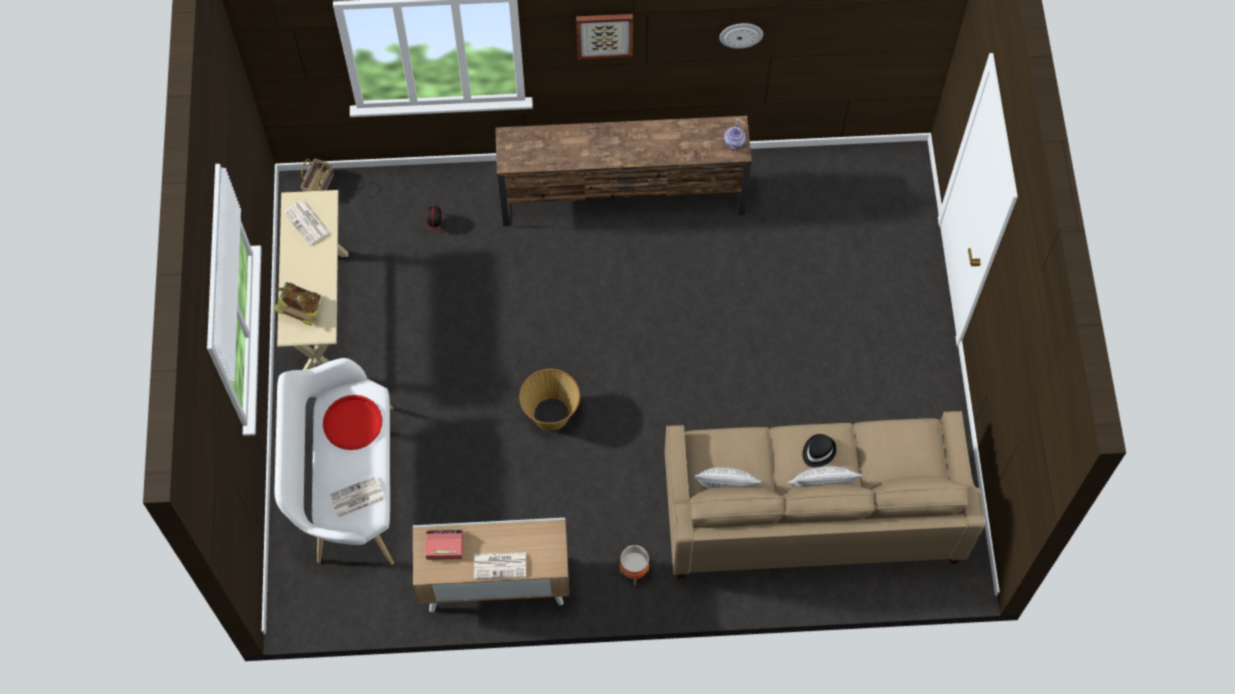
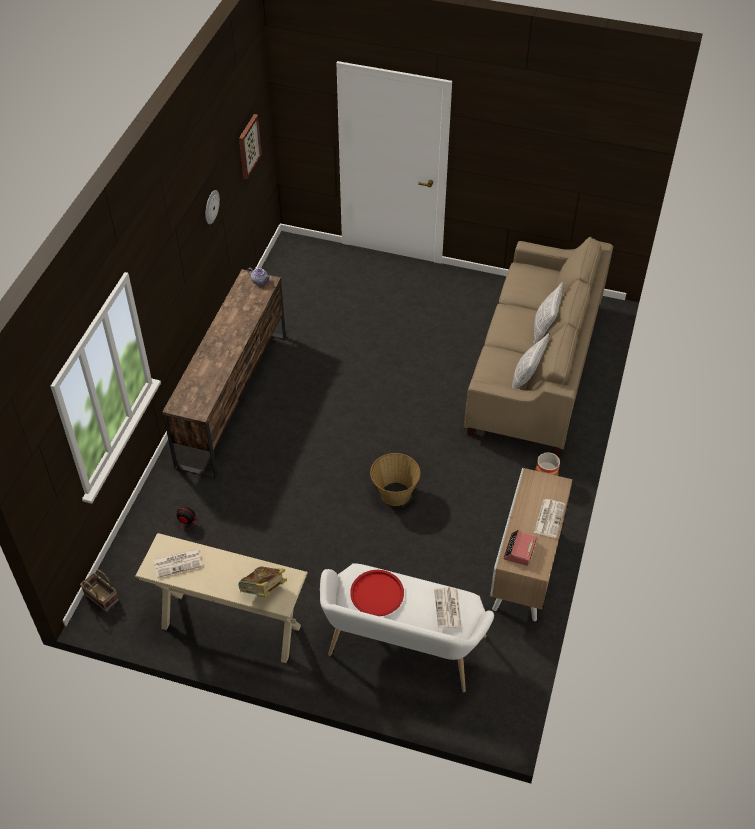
camera: 70 degrees left, 15 degrees down
(604, 34) = (166, 270): picture -> picture (248, 146)
(818, 451) = (516, 322): black hat -> none

